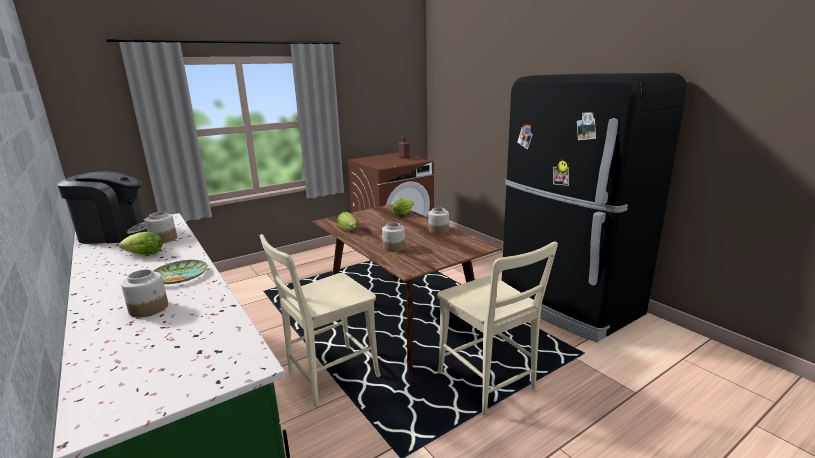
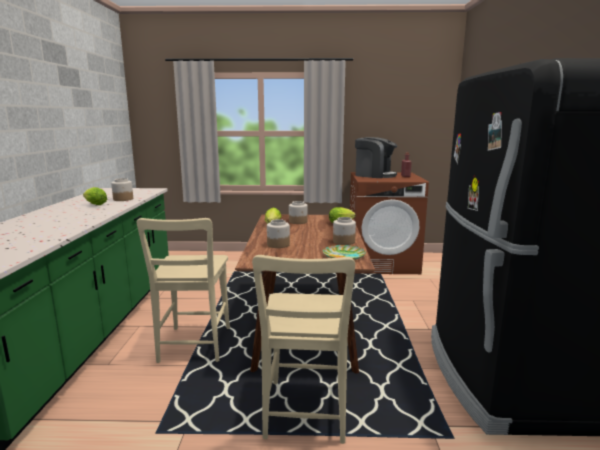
camera: 35 degrees right, 5 degrees down
(115, 233) = (111, 192): coffee machine -> coffee machine (374, 175)
(149, 308) = (27, 229): jar -> jar (298, 222)
(180, 275) = (81, 218): plate -> plate (344, 255)
(328, 376) = (194, 347): beige chair -> beige chair turned 90 degrees counterclockwise

